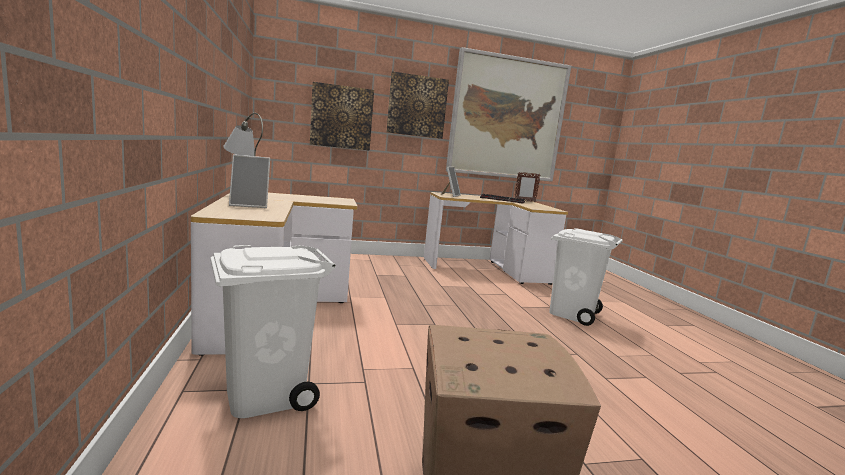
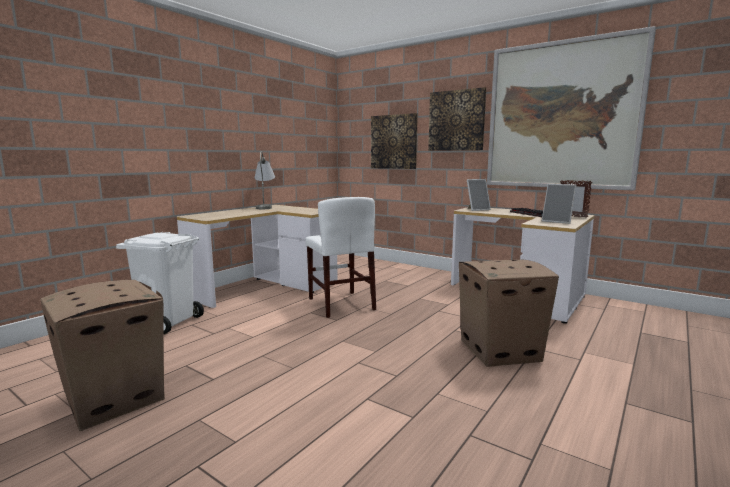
camera: 50 degrees right, 0 degrees up
(250, 205) = (234, 212): picture frame -> picture frame (557, 221)
(399, 307) = (341, 304): none -> white chair
(571, 313) = (501, 350): white trash can -> cardboard box

